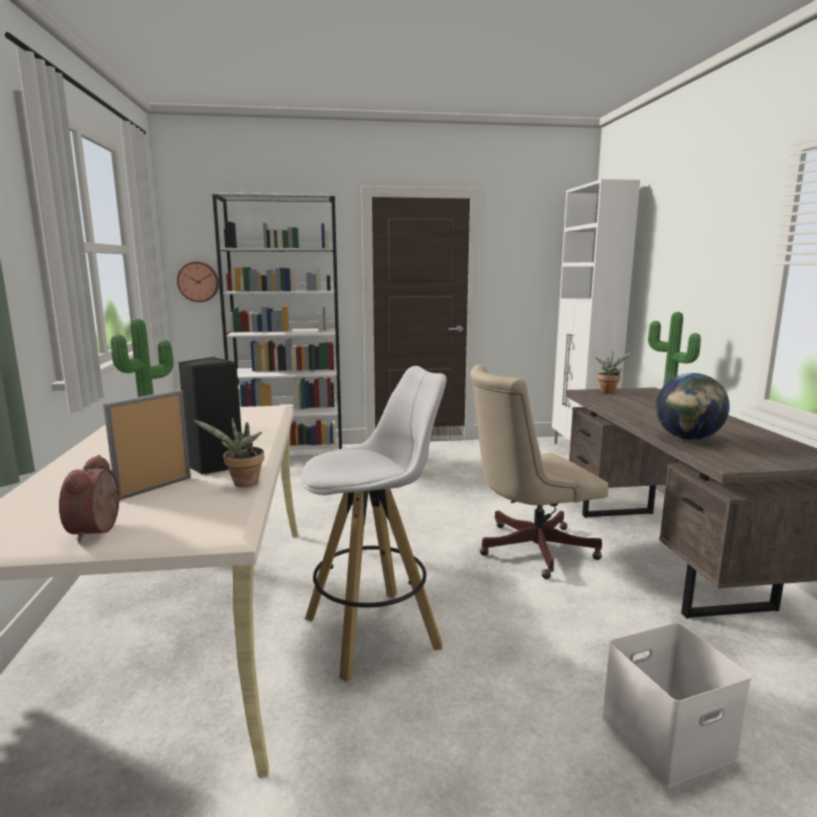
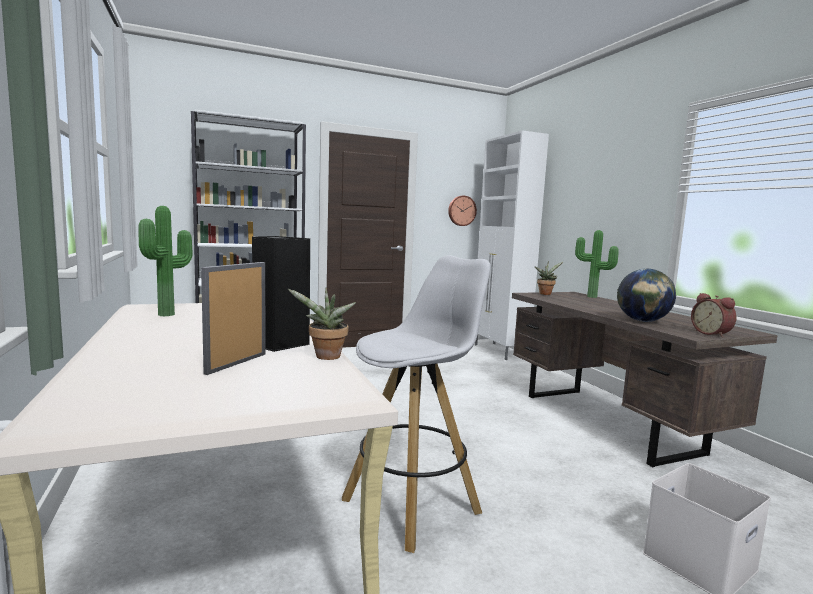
camera: 15 degrees left, 5 degrees down
(99, 530) = (217, 400): alarm clock -> alarm clock (712, 334)
(198, 282) = (163, 195): wall clock -> wall clock (461, 210)
(528, 549) = (503, 425): beige office chair -> none

